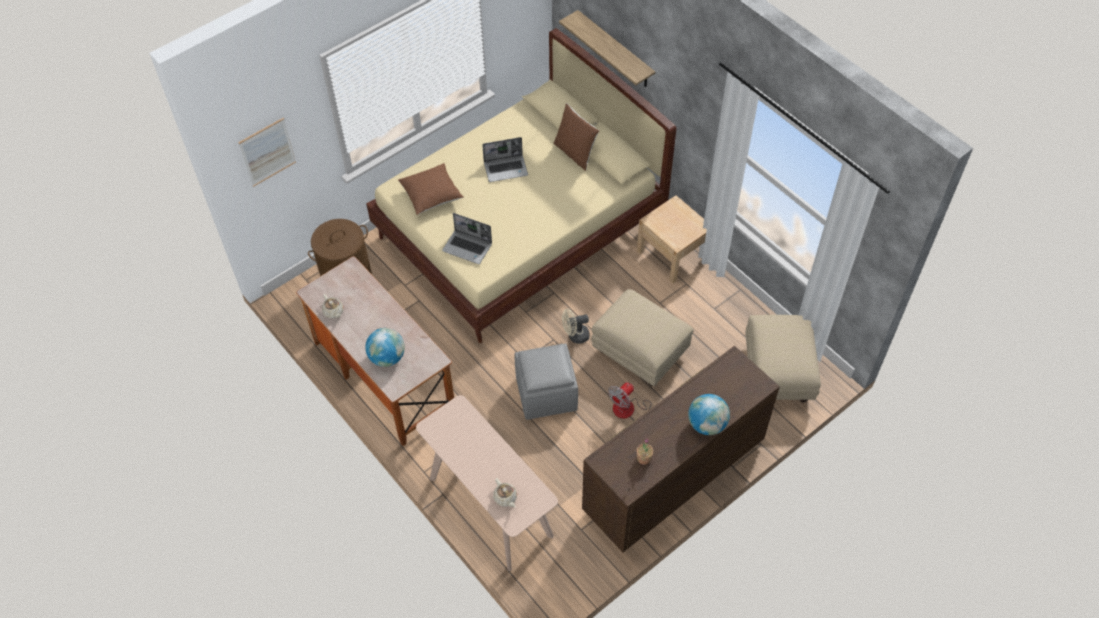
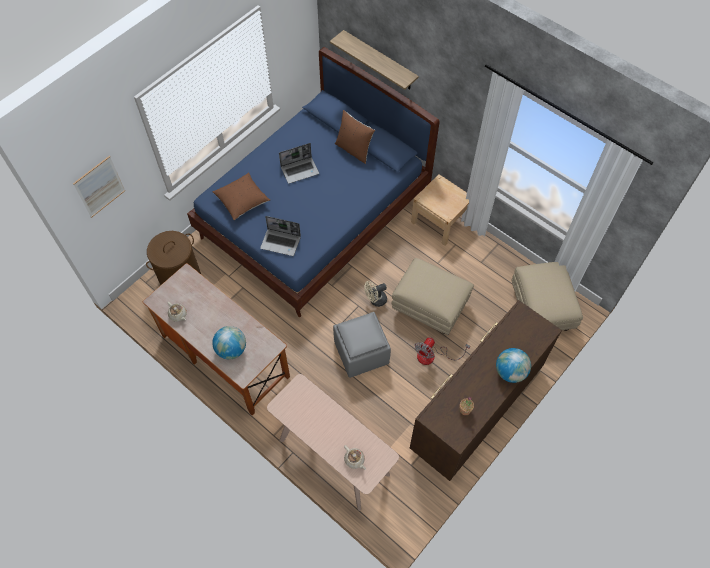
camera: 10 degrees left, 5 degrees up
(521, 229) = (315, 216): beige bed -> blue bed

